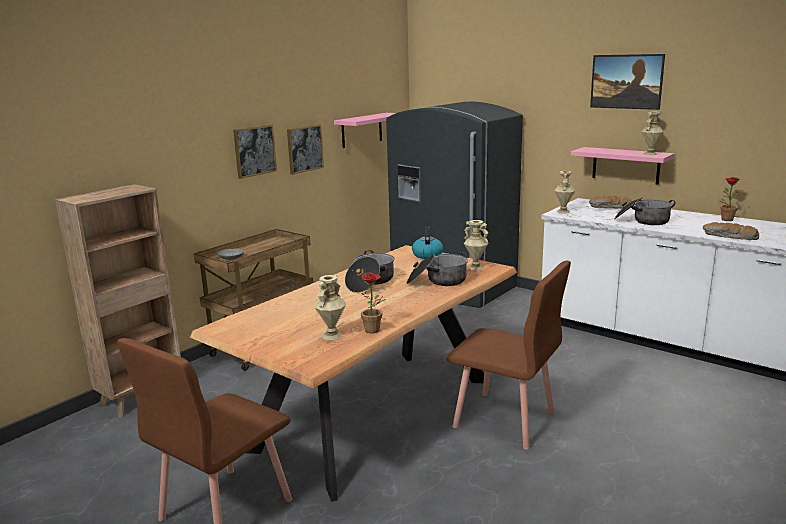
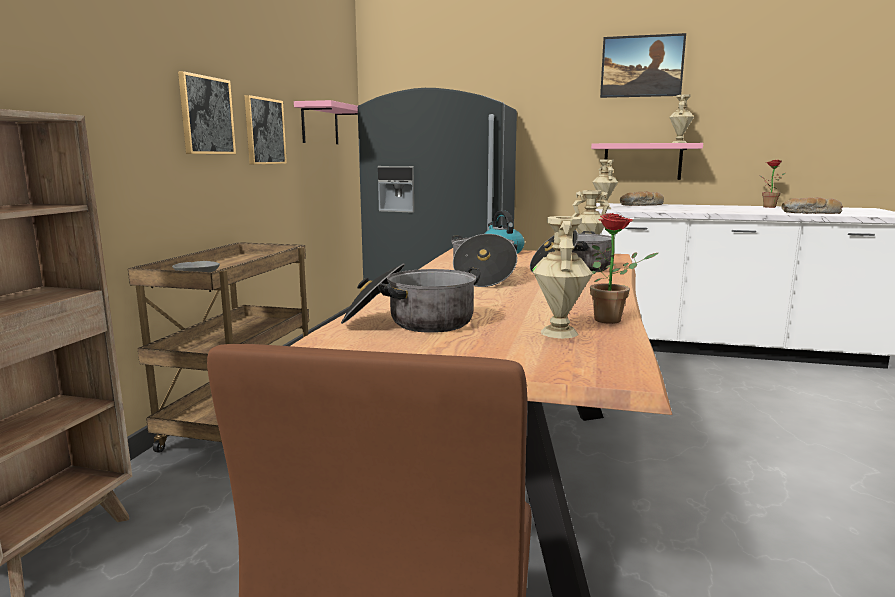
camera: 25 degrees left, 5 degrees down
(505, 420) = (679, 457): brown chair -> none
(642, 221) = (700, 210): cooking pot -> cooking pot (411, 323)

